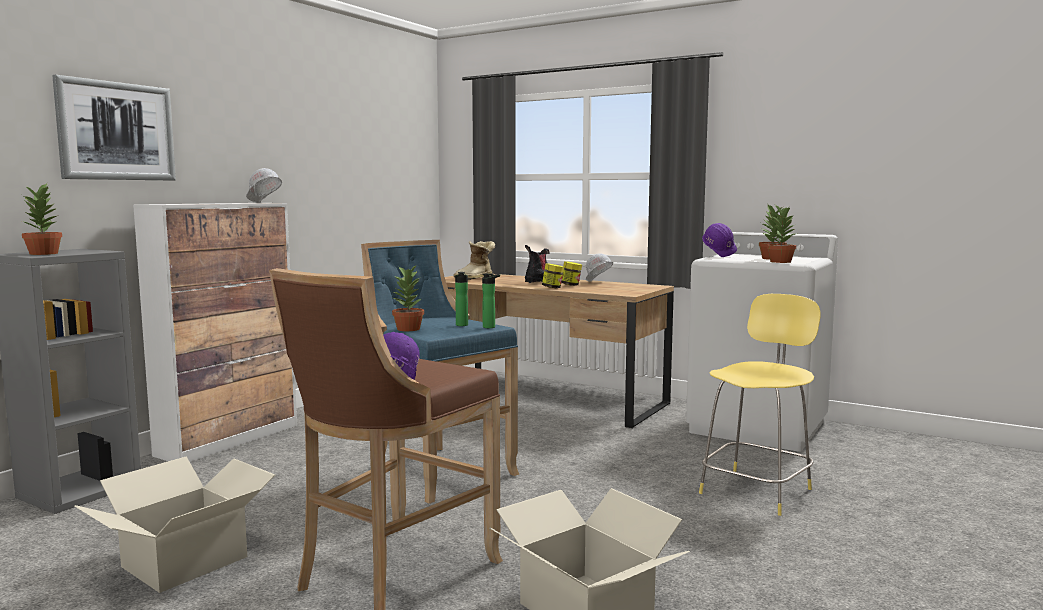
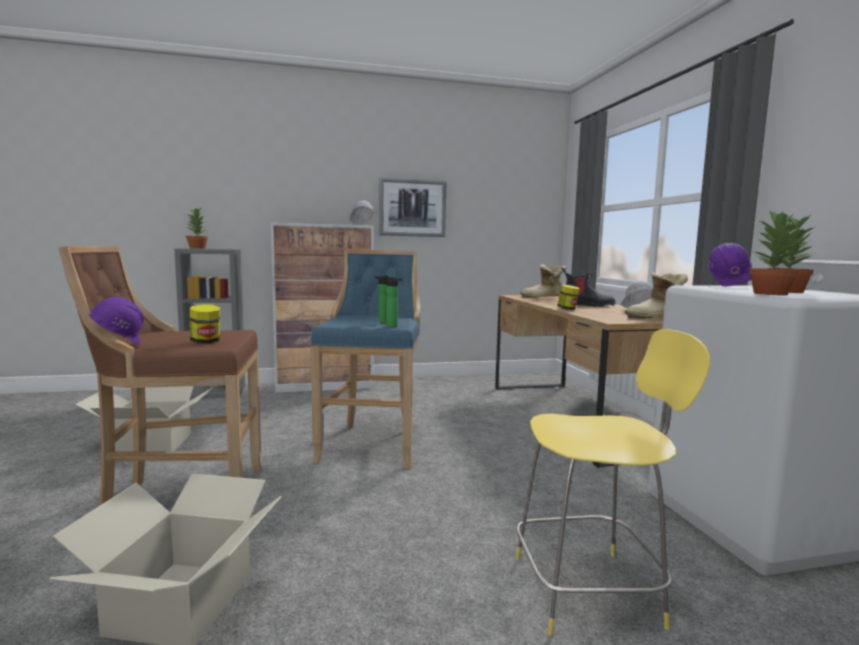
camera: 45 degrees right, 0 degrees up
(116, 131) = (268, 177): picture -> picture (412, 208)
(409, 329) = (341, 319): potted plant -> none
(571, 285) = (596, 309): jar -> jar (206, 342)
(636, 287) = (656, 318): none -> boot

